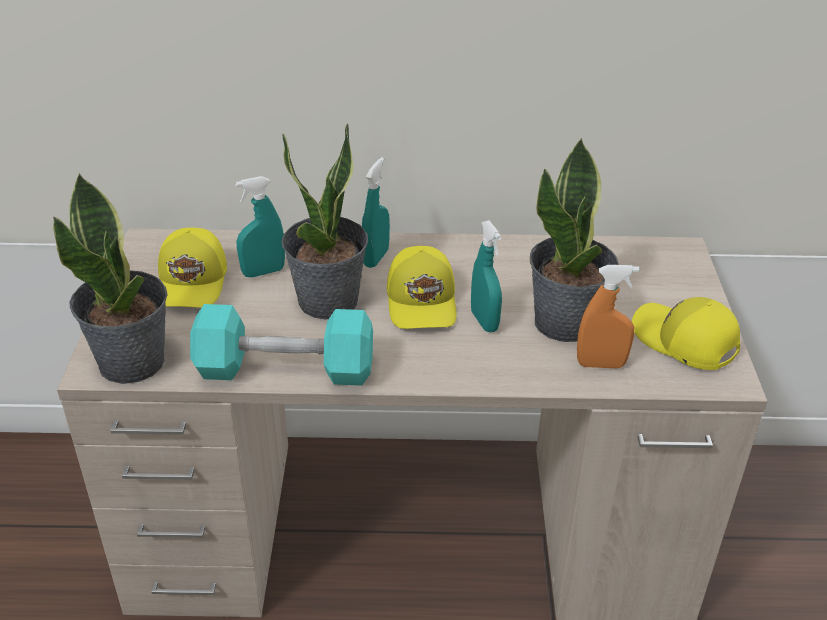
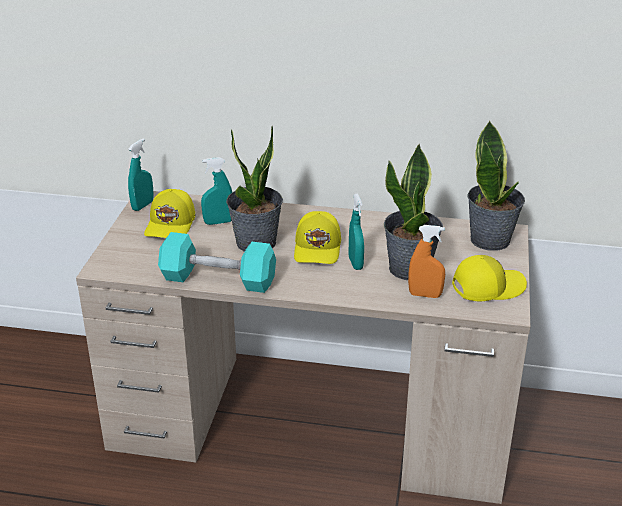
camera: 10 degrees right, 5 degrees down
(133, 362) = (124, 266): potted plant -> potted plant (491, 240)
(376, 258) = (295, 220): turquoise spray bottle -> turquoise spray bottle (142, 205)
(683, 342) = (487, 287): yellow cap -> yellow cap turned 105 degrees clockwise

